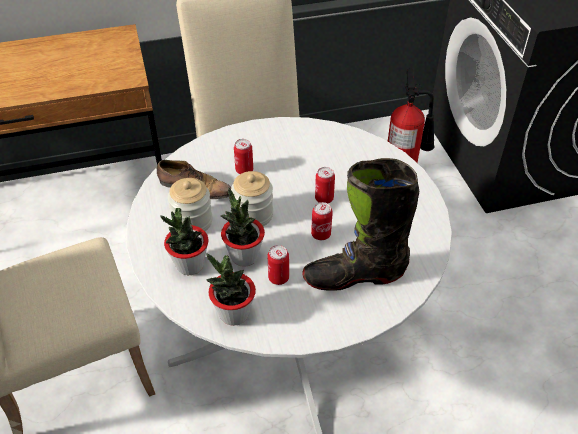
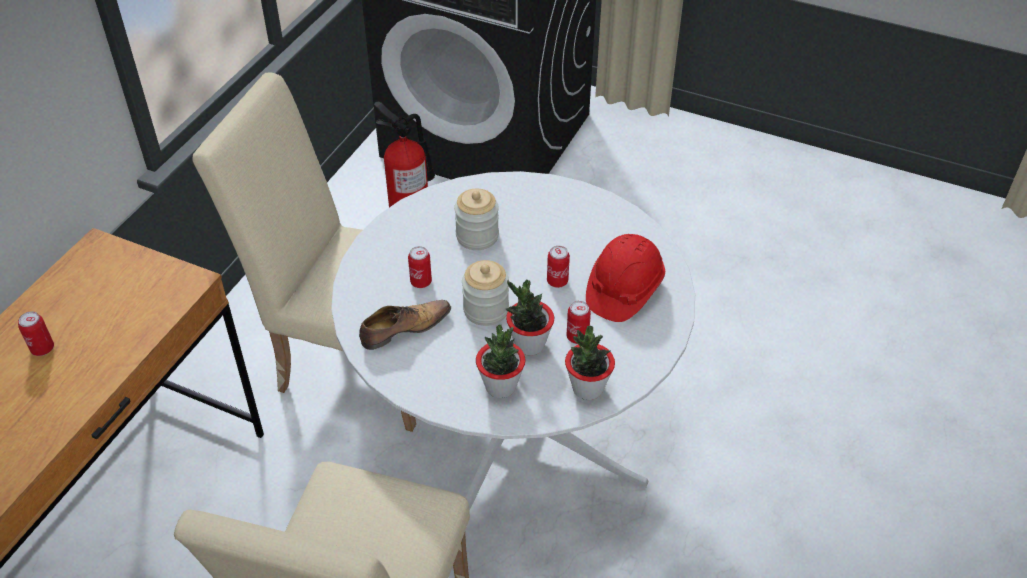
camera: 50 degrees left, 0 degrees up
(192, 222) = (447, 355): jar -> jar (477, 236)
(324, 198) = (518, 253): can -> can (42, 348)
(354, 276) = (623, 290): black boot -> red hard hat

